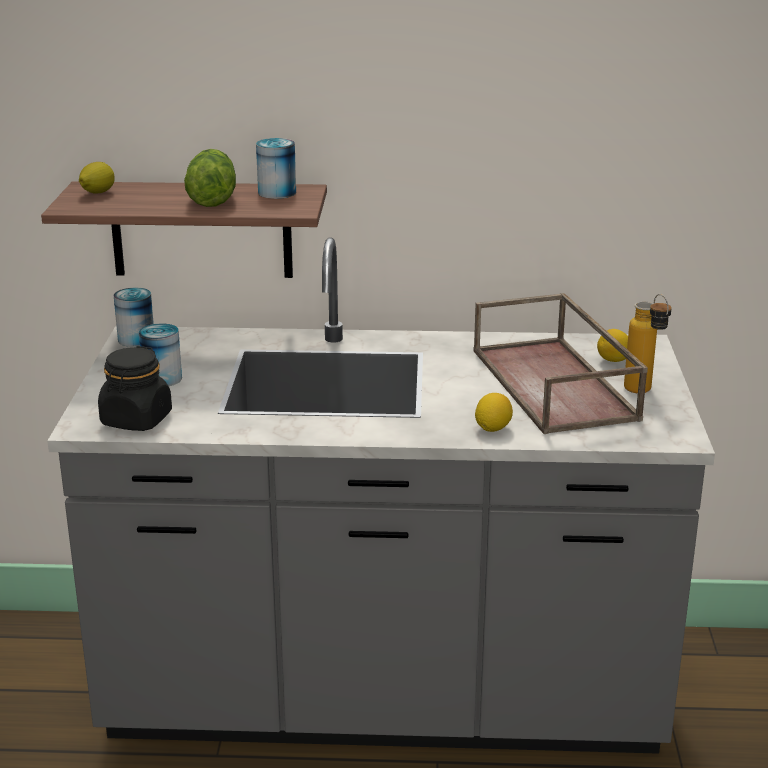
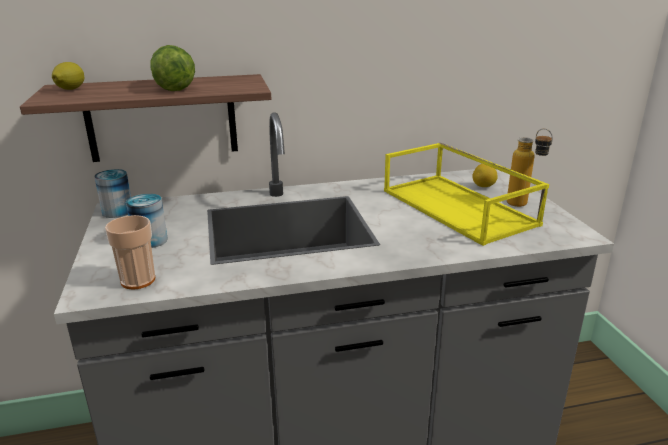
camera: 15 degrees left, 0 degrees up
(136, 420) = (138, 280): black jar -> cup
(277, 193) = (225, 80): can -> none
(492, 428) = (441, 246): lemon -> none
(556, 384) = (460, 207): brown tray -> yellow tray

